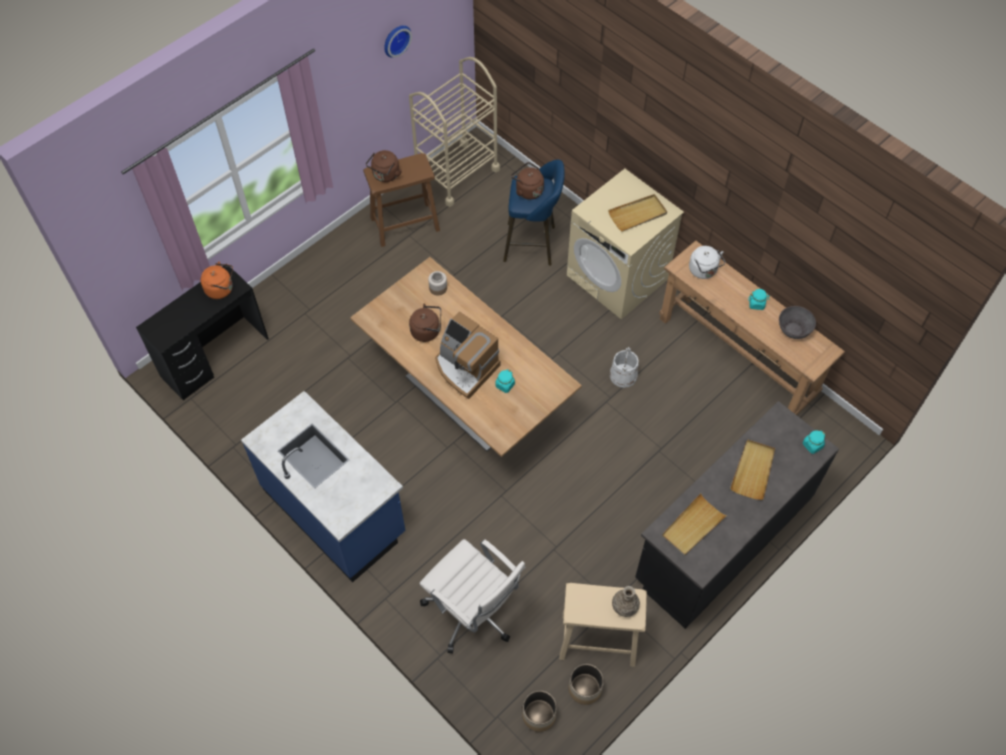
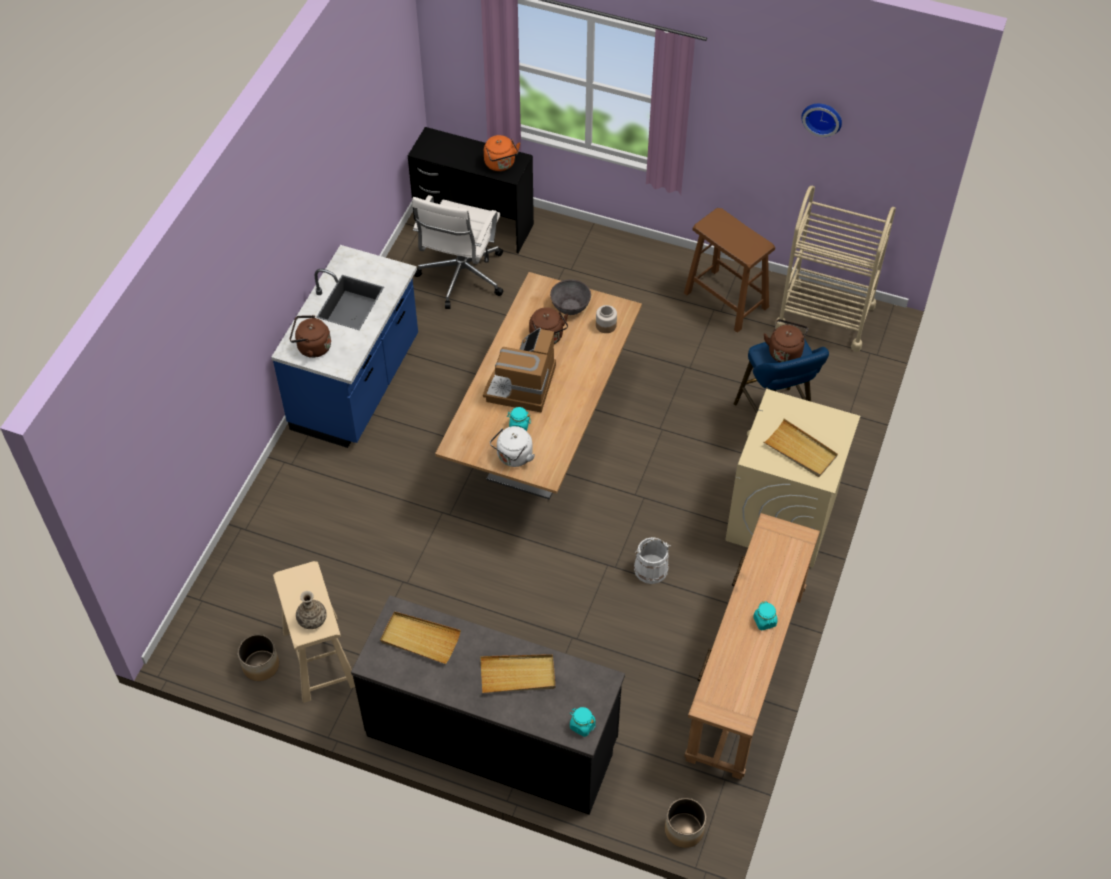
camera: 65 degrees right, 5 degrees down
(385, 175) = (721, 227): brown kettle -> brown kettle (312, 347)
(473, 611) = (302, 538): white office chair -> white office chair (460, 277)
(539, 714) = (217, 635): planter -> planter (684, 830)
(704, 271) = (779, 553): white kettle -> white kettle (513, 457)
(794, 330) = (750, 671): grey bowl -> grey bowl (570, 306)

